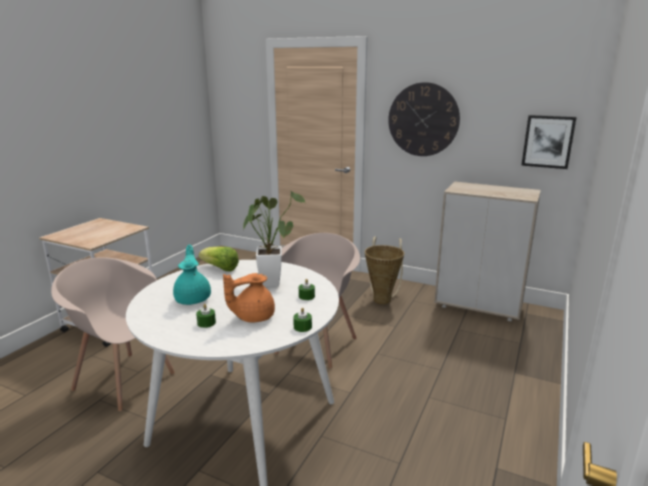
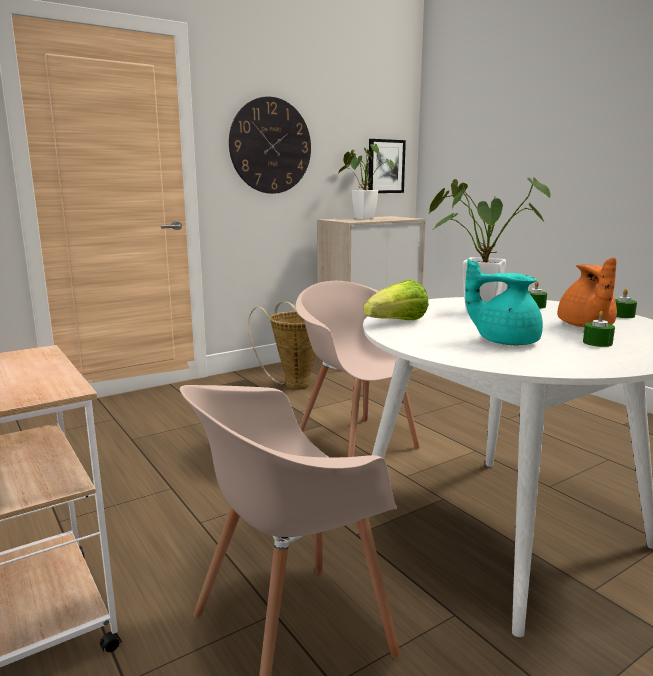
camera: 60 degrees left, 5 degrees down
(488, 188) = (361, 218): none -> potted plant

